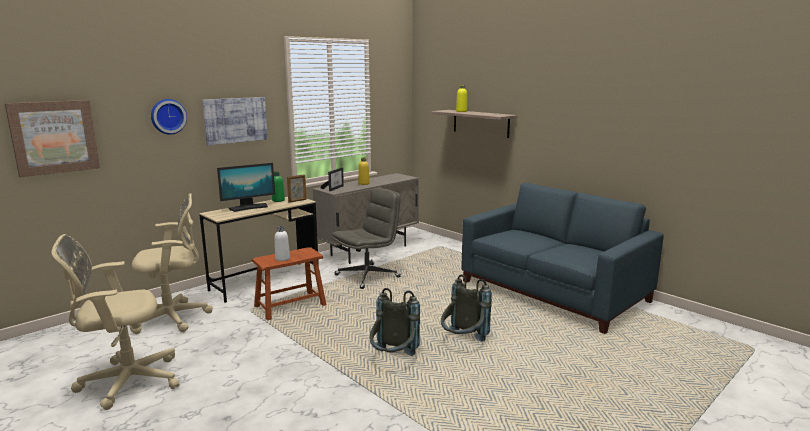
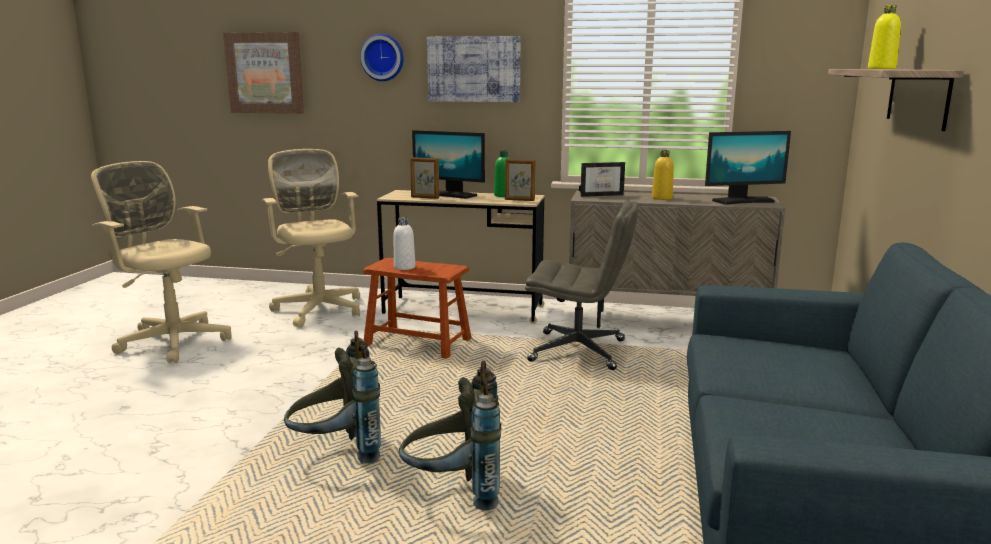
camera: 55 degrees right, 0 degrees up
(173, 318) = (319, 308): beige office chair -> beige office chair turned 150 degrees counterclockwise
(242, 213) = (425, 197): none -> picture frame
(395, 177) = (743, 201): none -> monitor

